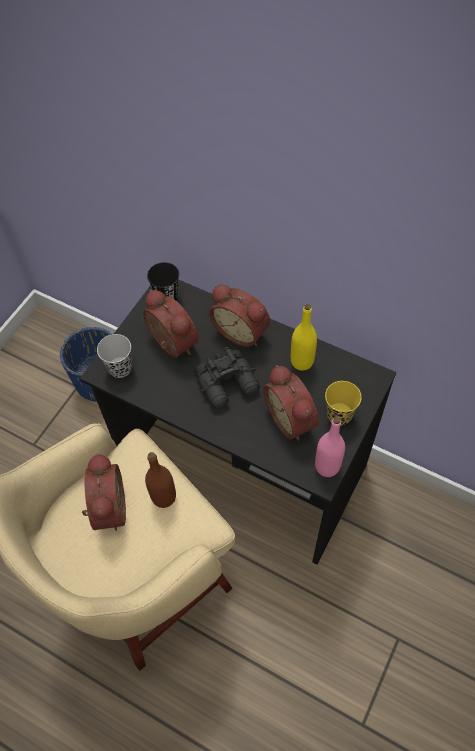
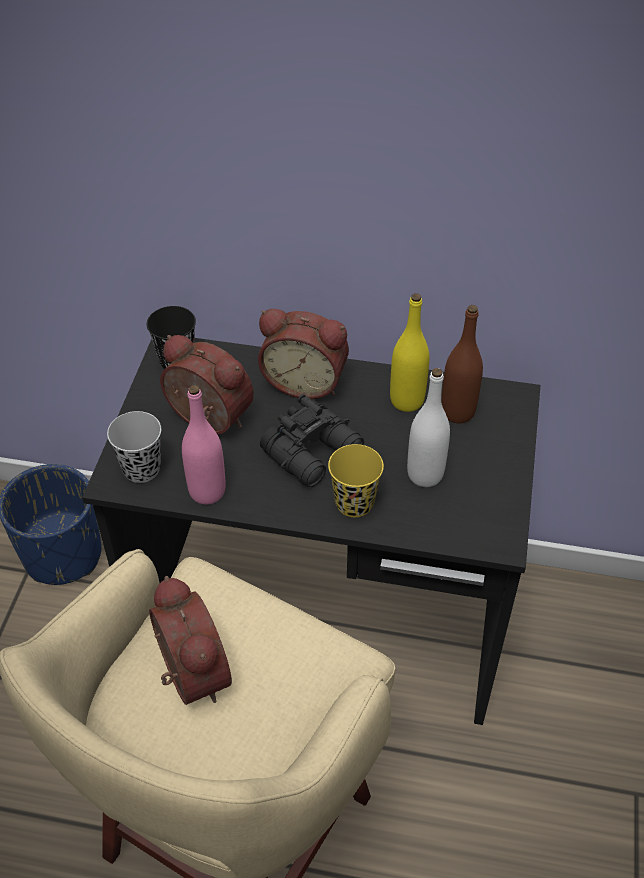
camera: 20 degrees left, 10 degrees down
(164, 497) = (271, 635): brown bottle -> brown bottle (457, 412)
(292, 418) = (425, 474): alarm clock -> white bottle
(327, 466) = (500, 523): pink bottle -> pink bottle (207, 491)
(339, 415) = (487, 454): yellow cup -> yellow cup (354, 503)

